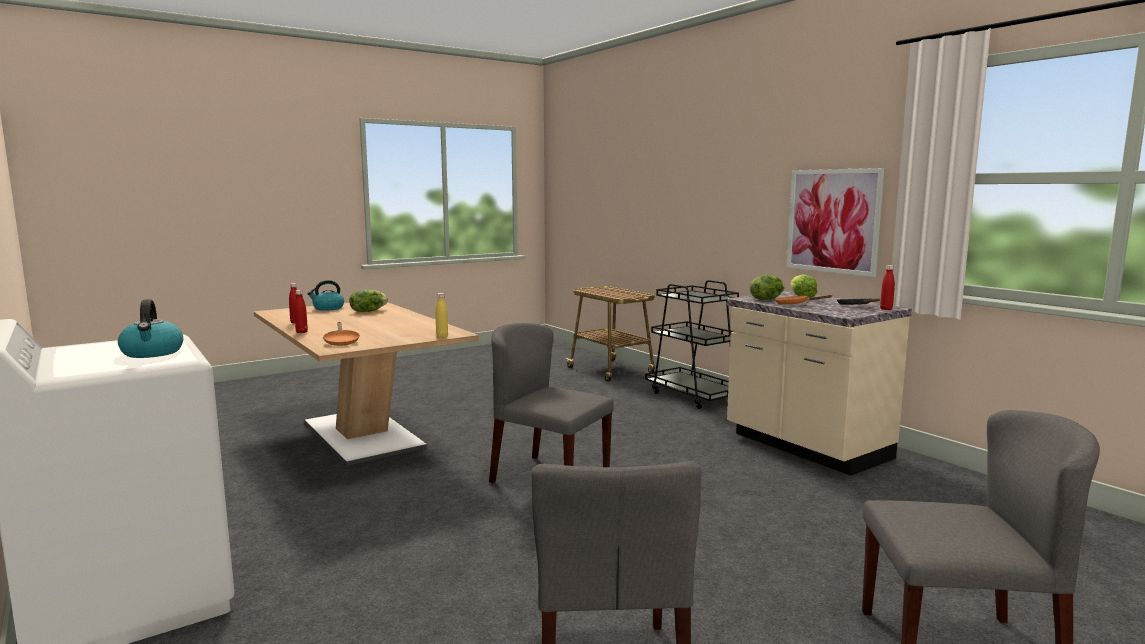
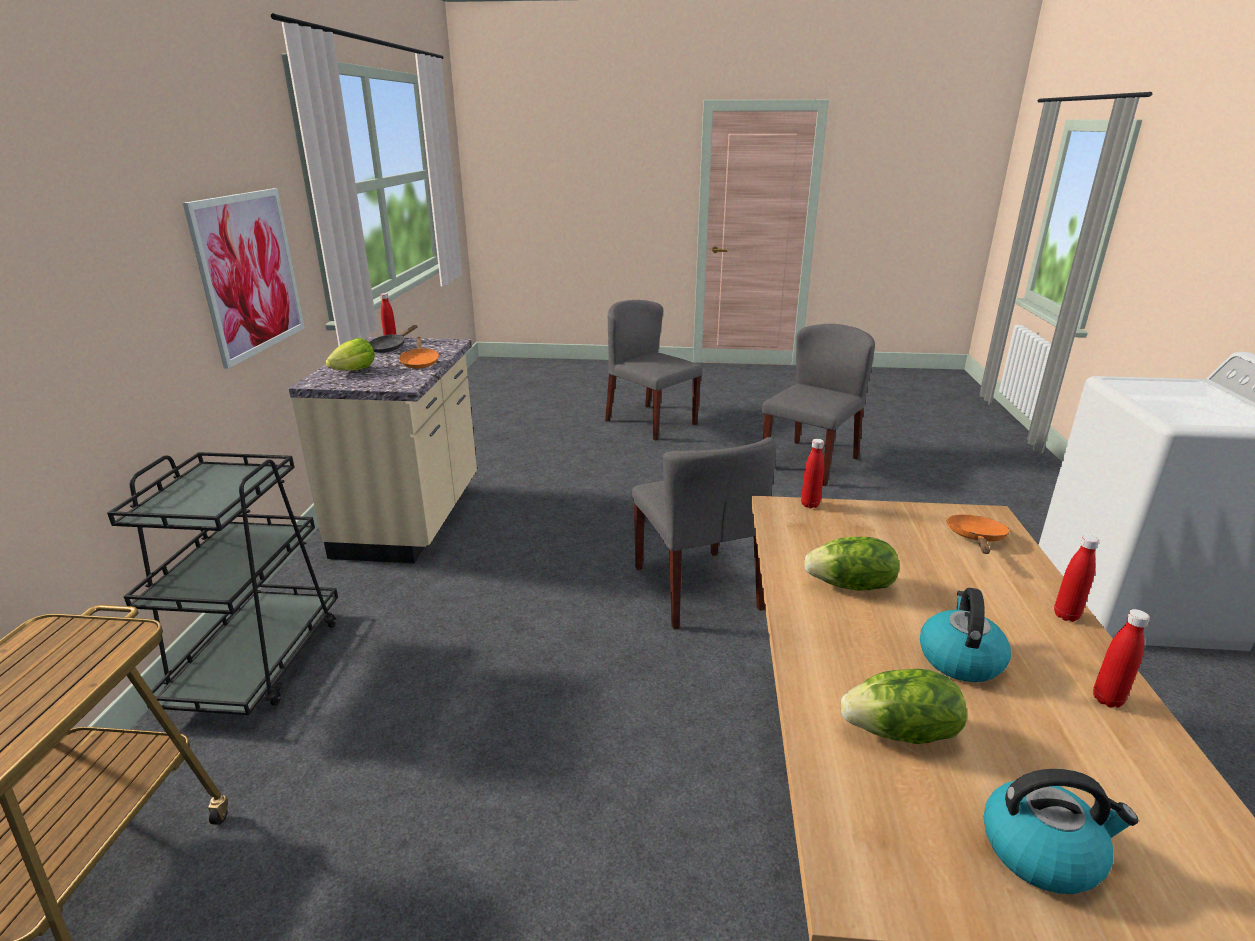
camera: 140 degrees left, 15 degrees up
(152, 353) = (1156, 394): kettle -> kettle (959, 658)
(442, 337) = (810, 504): yellow bottle -> red bottle
(766, 299) = (395, 378): lettuce -> lettuce (851, 586)

